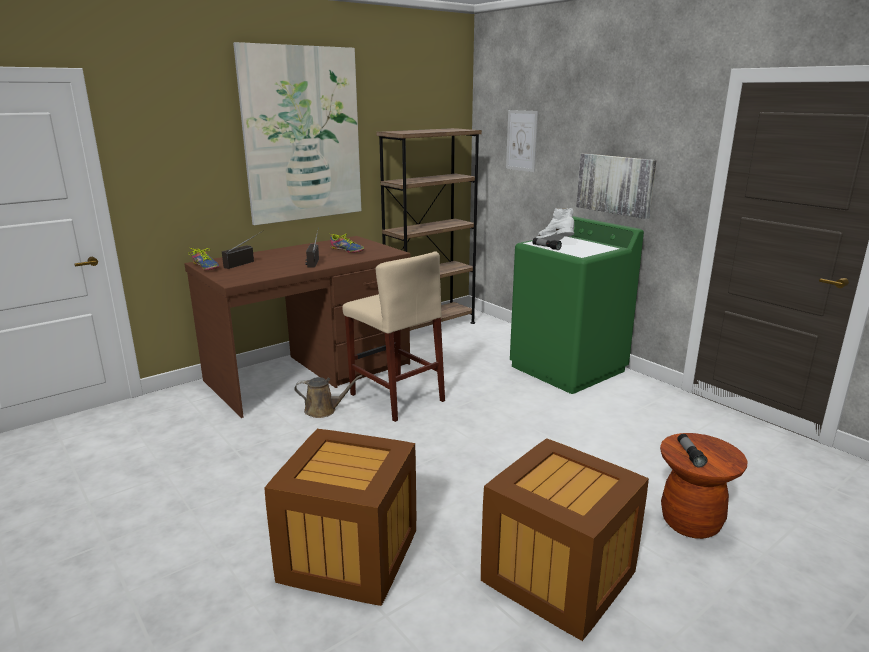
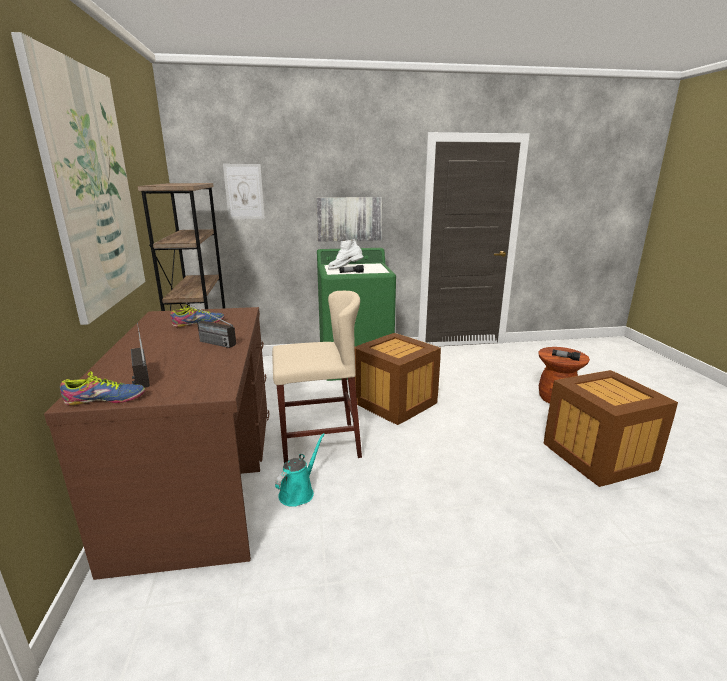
camera: 60 degrees left, 0 degrees up
(323, 410) = (298, 492): brown watering can -> turquoise watering can
(349, 556) = (556, 543): crate -> crate (395, 403)

